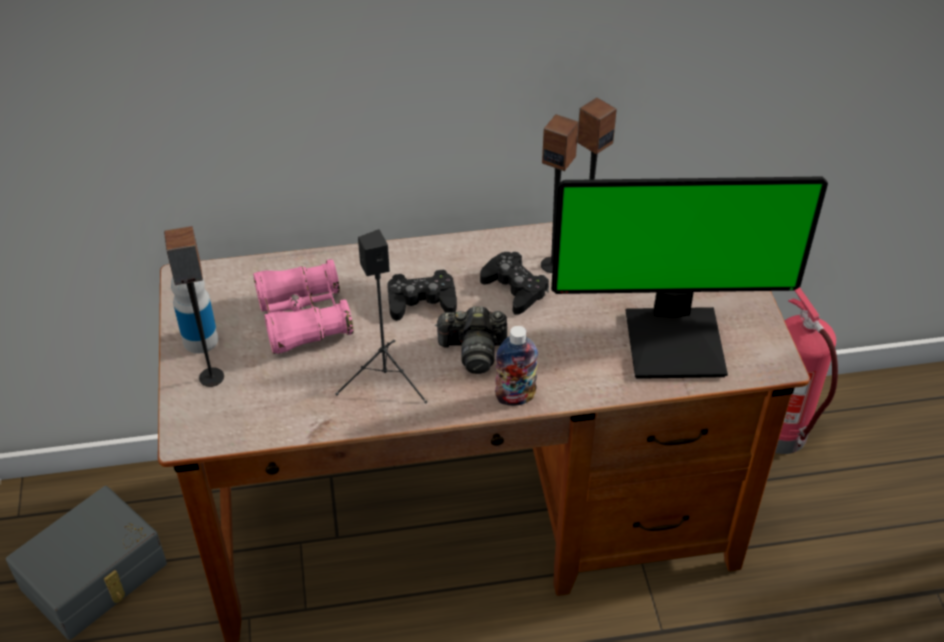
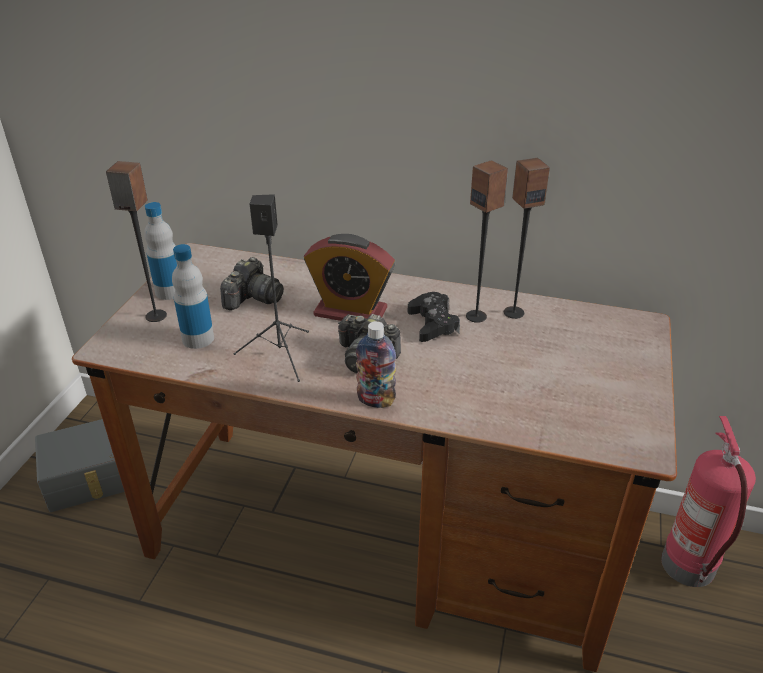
camera: 25 degrees right, 10 degrees down
(283, 389) = (198, 339): none -> bottle
(303, 318) = (253, 298): pink binoculars -> camera
(421, 301) = (350, 312): black game controller -> alarm clock
(675, 340) = (553, 401): monitor -> none

